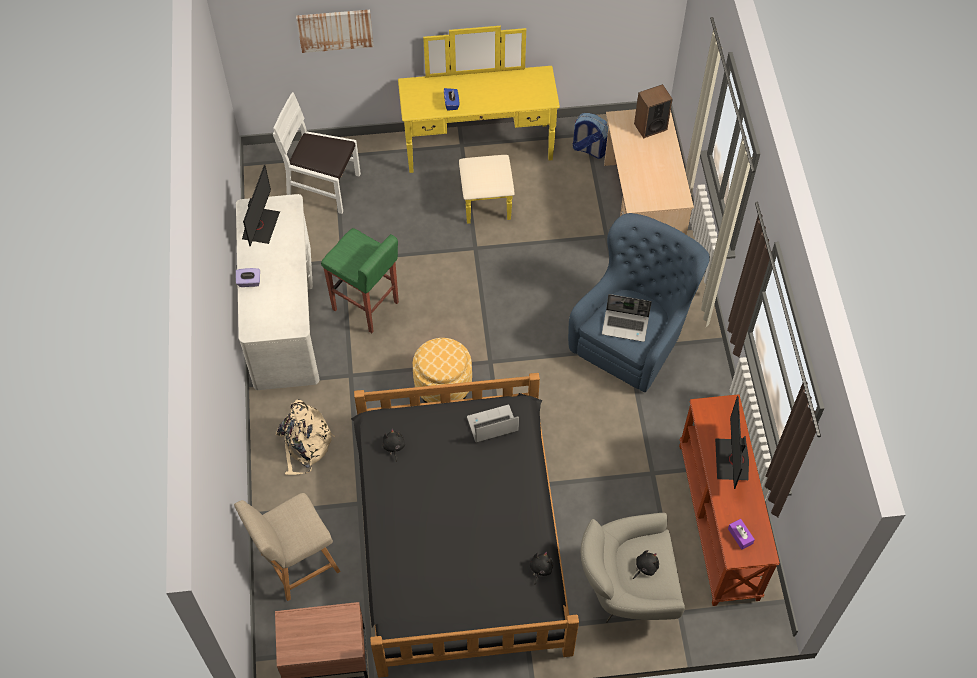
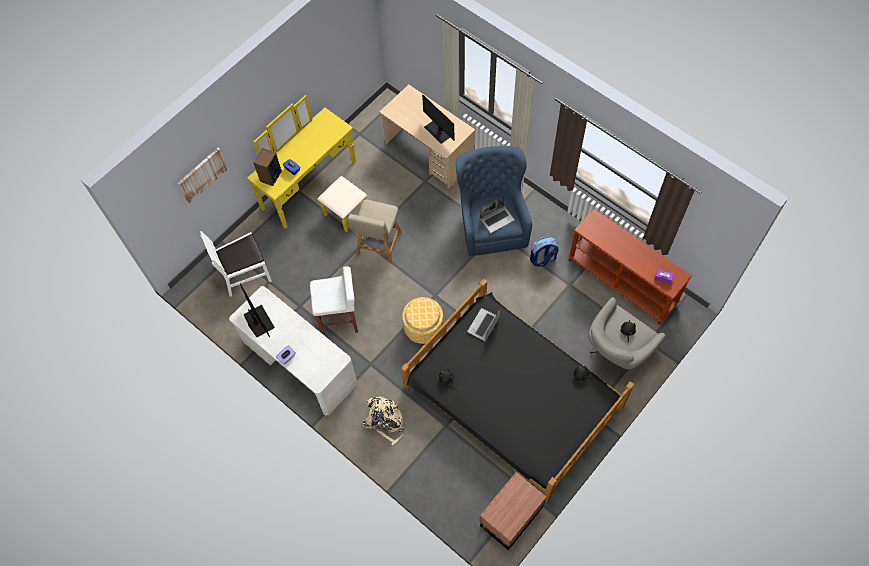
camera: 40 degrees left, 5 degrees up
(296, 564) = (447, 485): beige chair -> beige chair (378, 246)
(366, 307) = (339, 321): green stool -> white stool
(588, 149) = (369, 141): backpack -> backpack (542, 259)
(650, 126) = (410, 102): speaker -> speaker (270, 176)
(732, 460) = (623, 243): monitor -> monitor (439, 130)

